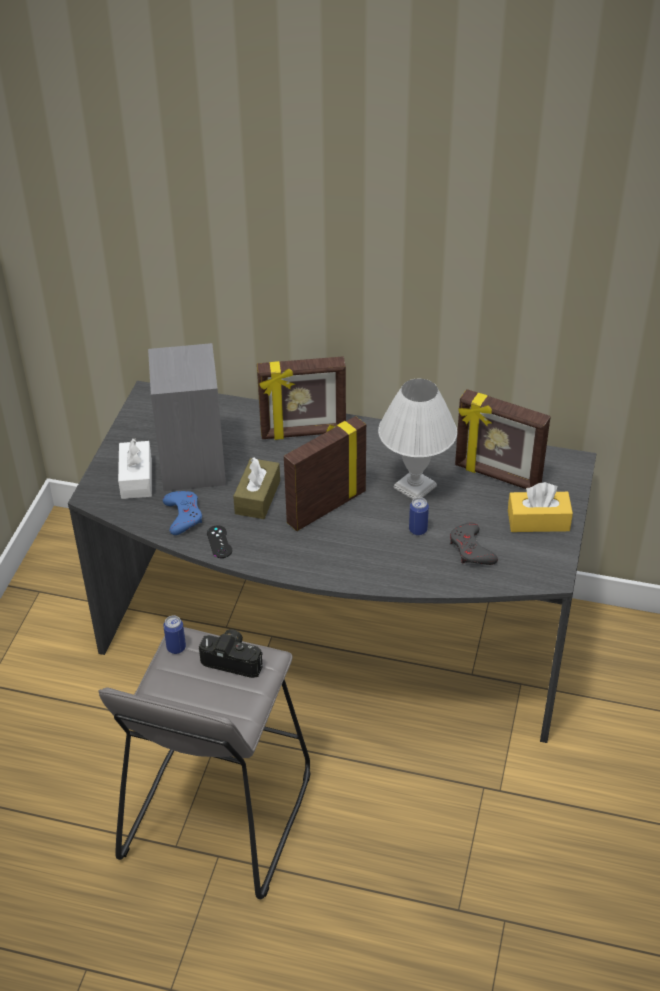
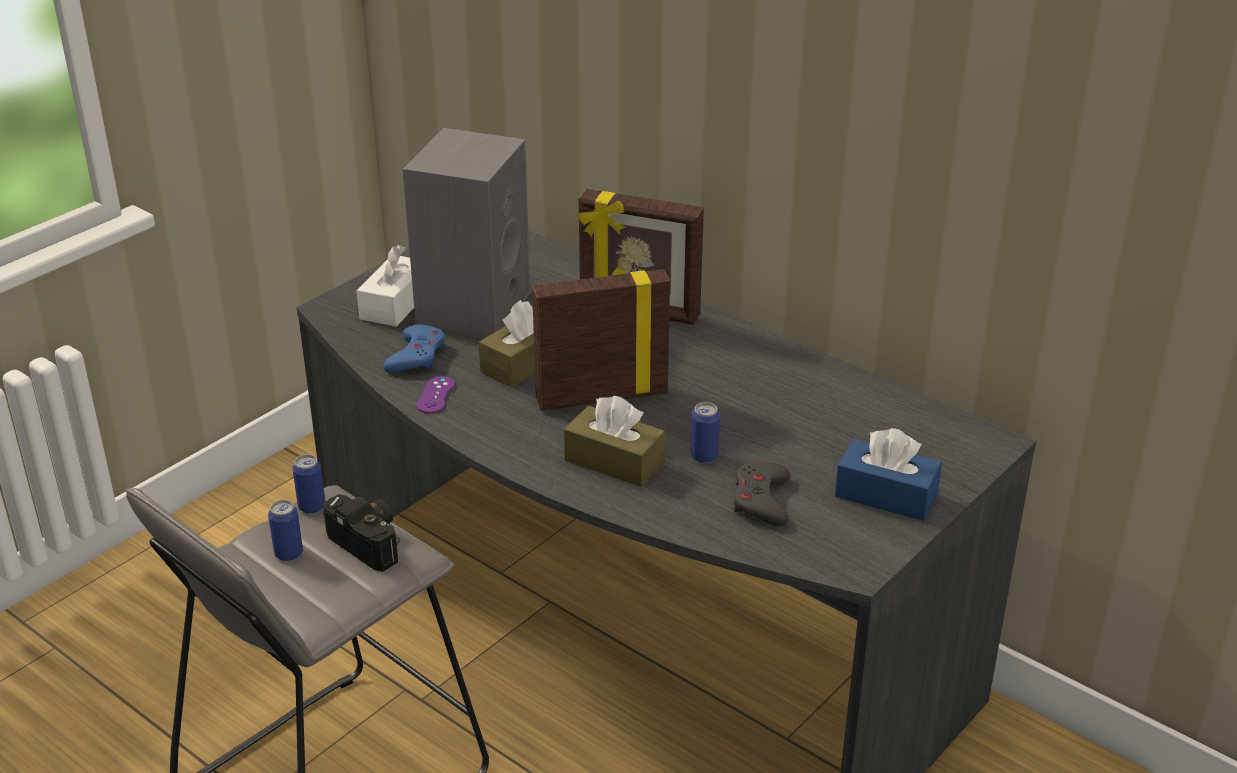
camera: 25 degrees right, 10 degrees down
(187, 686) = (288, 553): none -> can
(219, 542) = (435, 395): black game controller -> purple game controller
(367, 552) = (614, 461): none -> brown tissue box
(414, 487) = (738, 407): white table lamp -> none
(497, 476) = (865, 427): picture frame -> none
(538, 521) = (886, 495): yellow tissue box -> blue tissue box

